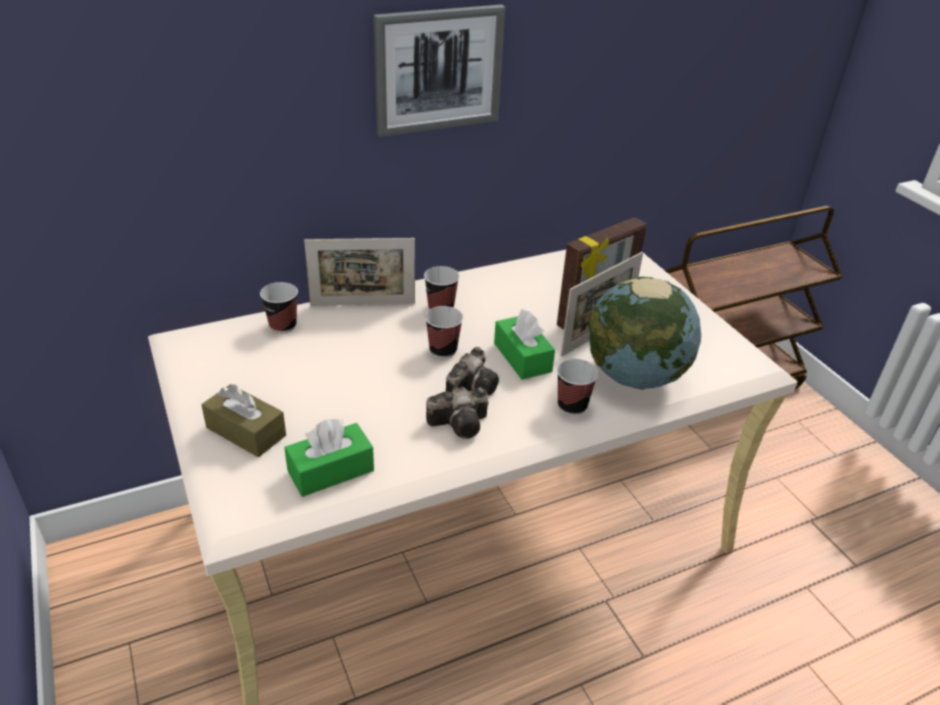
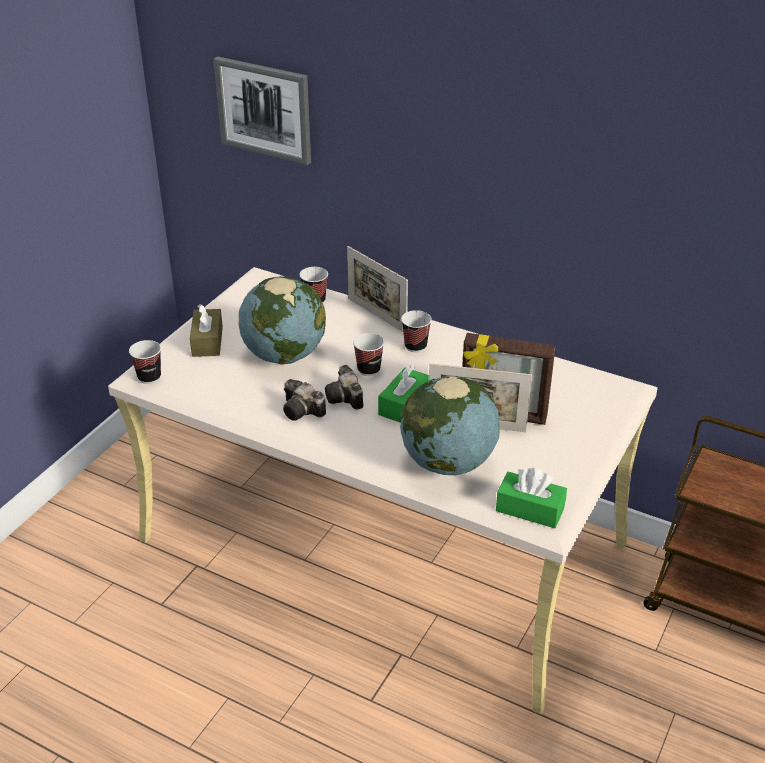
camera: 55 degrees right, 0 degrees up
(331, 471) = (208, 385): green tissue box -> green tissue box (530, 509)
(349, 390) = (284, 355): none -> globe
(438, 69) = (475, 157): picture -> picture (264, 109)
(473, 386) = (345, 398): camera -> camera turned 75 degrees clockwise
(572, 406) = (376, 448): cup -> cup (149, 377)

